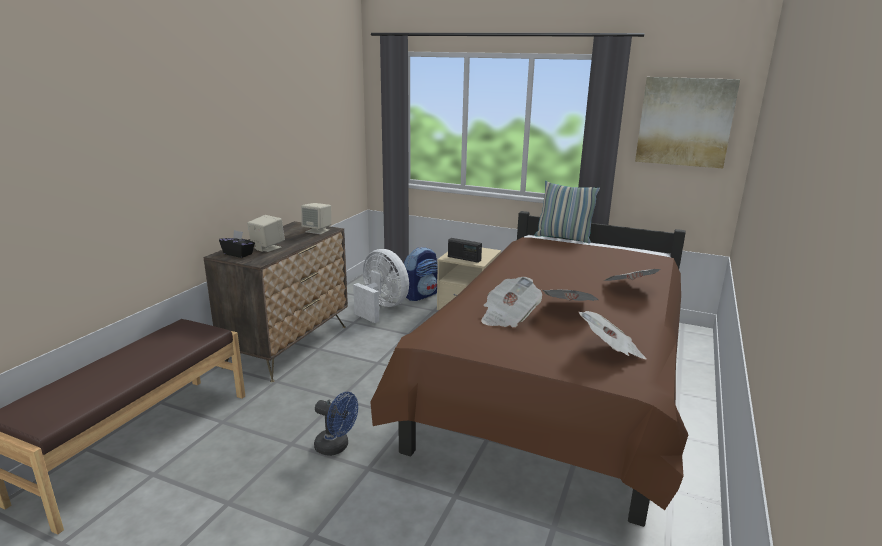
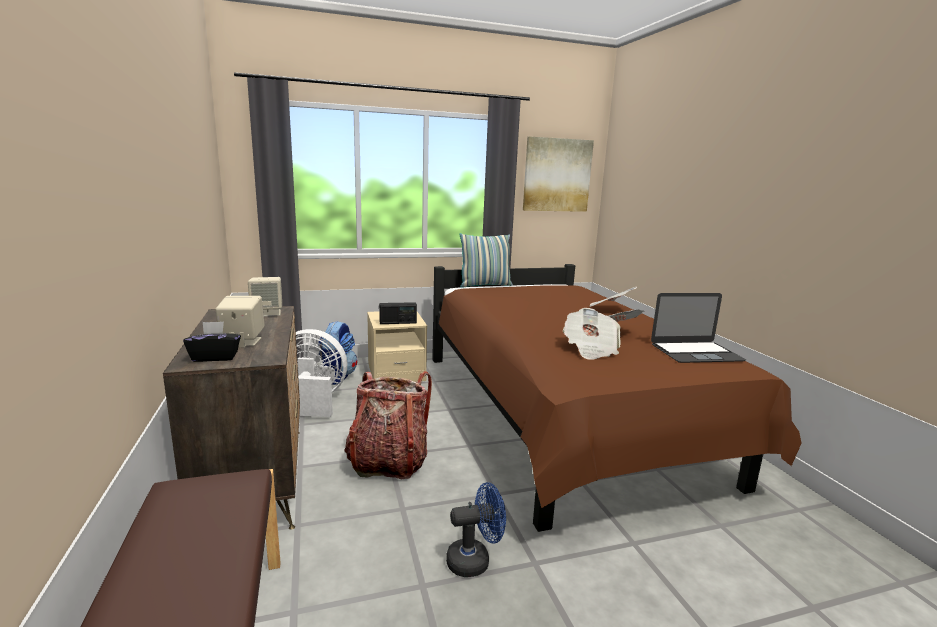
camera: 40 degrees left, 5 degrees down
(372, 366) = (388, 461): none -> backpack
(610, 351) = (696, 352): newspaper -> laptop

